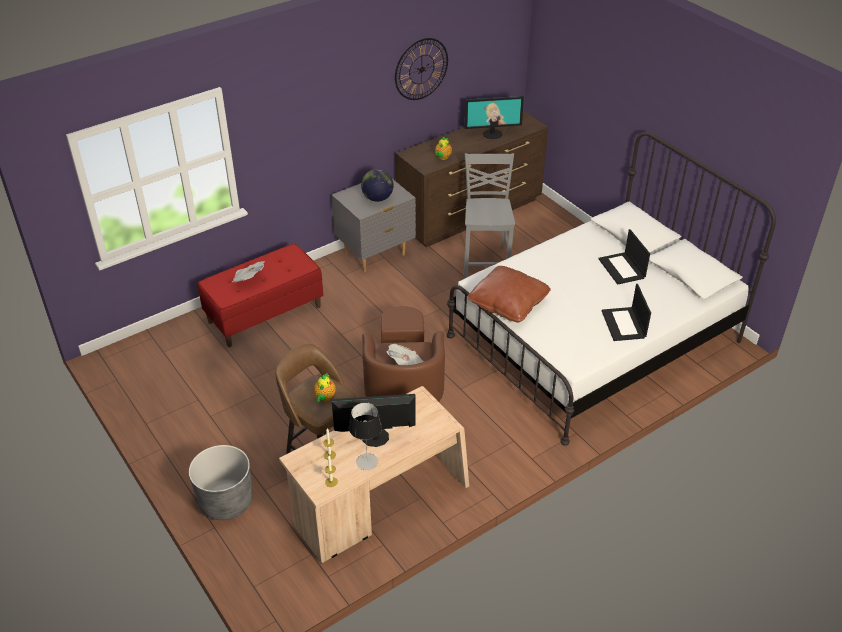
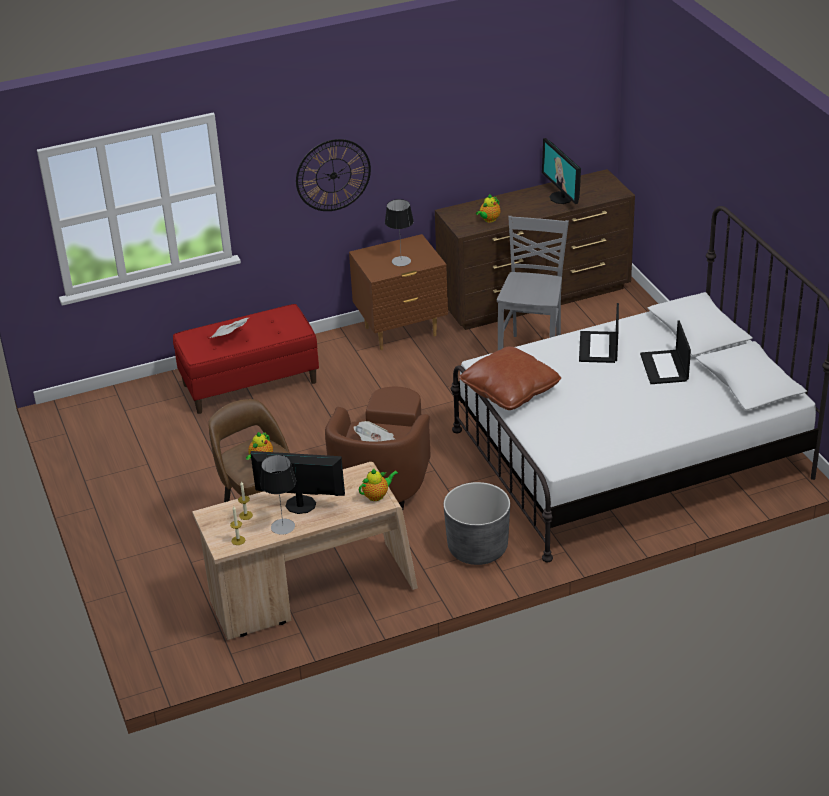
camera: 15 degrees right, 5 degrees down
(226, 501) = (146, 568): grey planter -> grey planter (477, 548)
(375, 254) = (401, 332): grey nightstand -> brown nightstand
(377, 198) = (401, 261): globe -> table lamp
(421, 69) = (469, 111): wall clock -> wall clock (333, 175)
(439, 419) = (377, 495): none -> teapot
(492, 134) = (561, 198): monitor -> monitor turned 60 degrees clockwise
(624, 324) = (638, 428): laptop -> laptop (599, 348)

